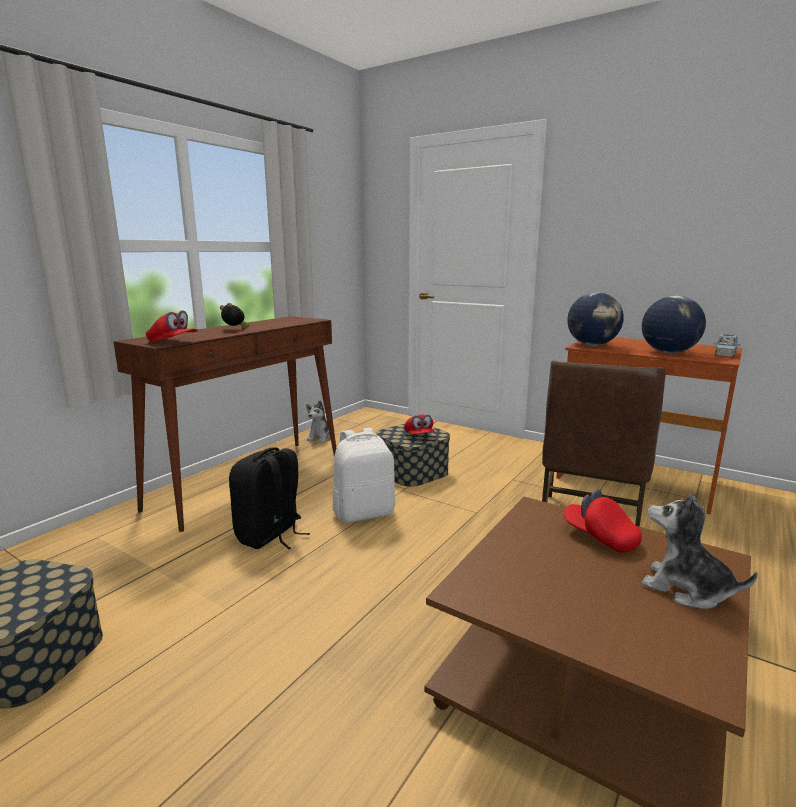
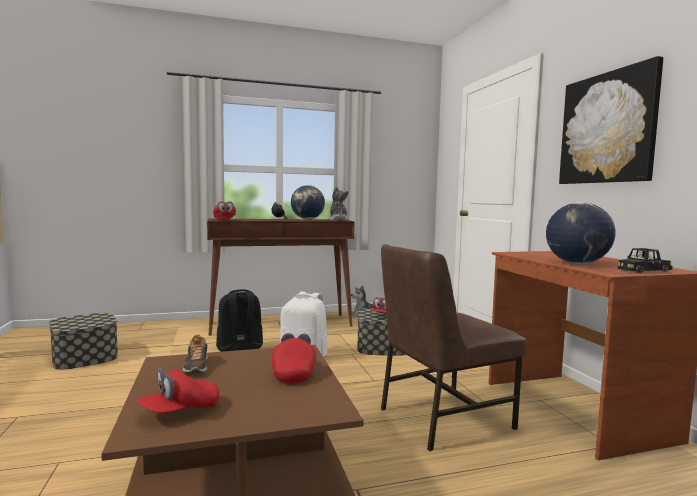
camera: 40 degrees right, 10 degrees down
(511, 577) = (196, 366): none -> shoe
(592, 345) = (525, 253): globe -> globe (307, 219)
(637, 216) = (607, 128): none -> picture
(654, 635) = (180, 411): none -> red cap
(685, 589) = (260, 408): plush toy -> plush toy (337, 220)
(725, 354) = (643, 271): blue toy car -> black toy car

